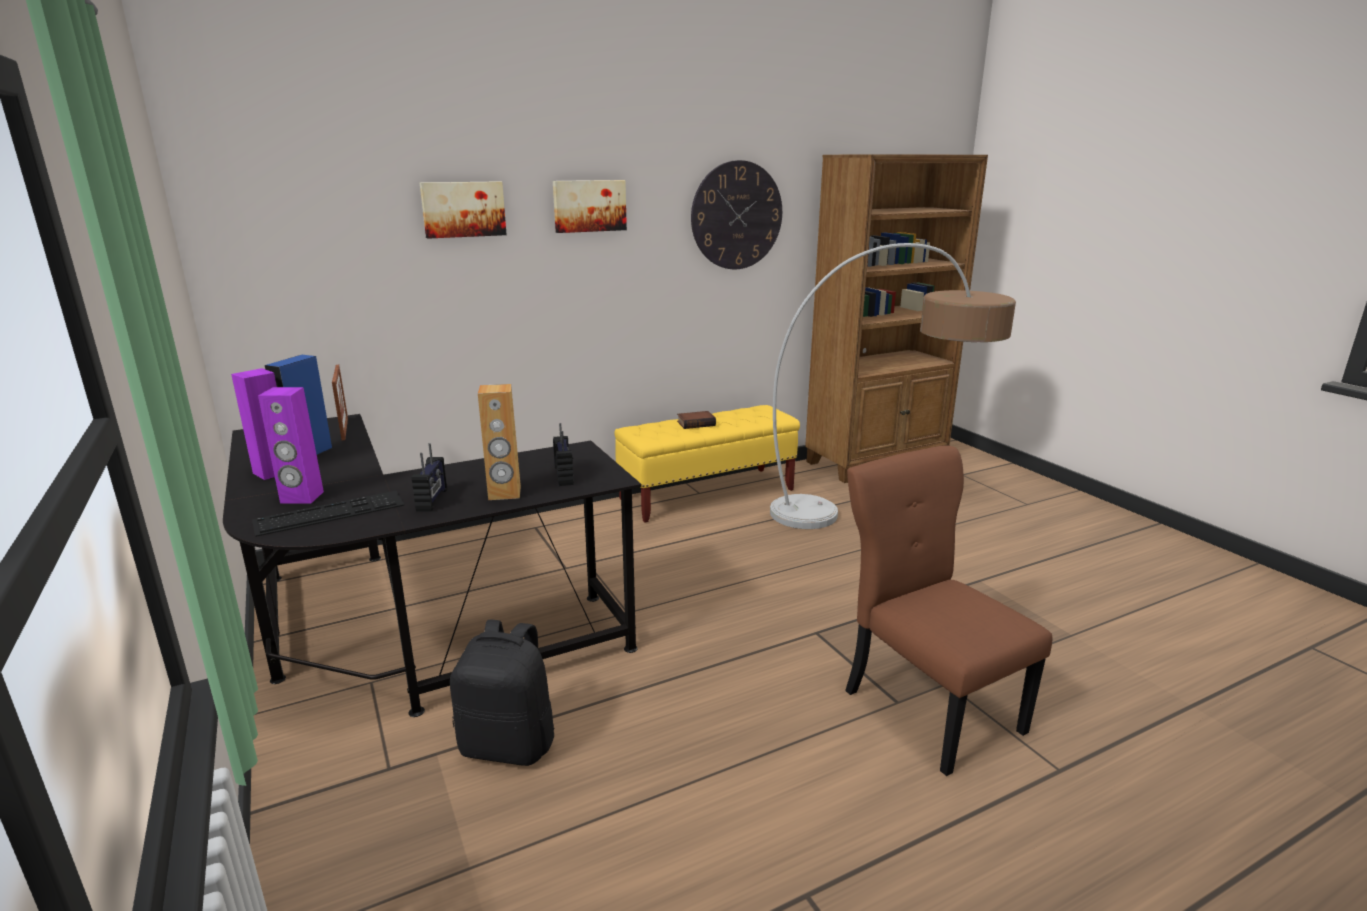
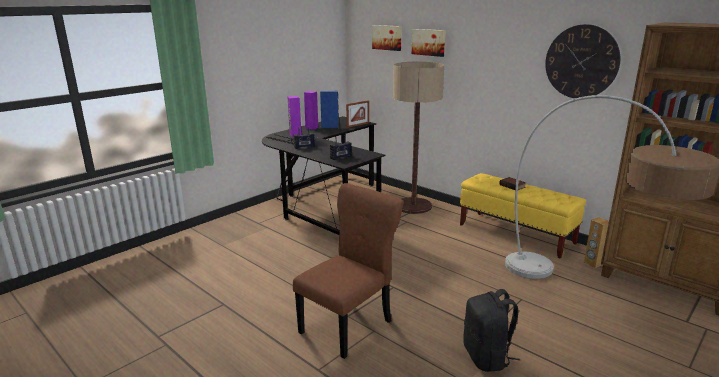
camera: 70 degrees right, 0 degrees up
(504, 493) = (317, 153): brown speaker -> brown speaker (593, 264)
(509, 744) = (277, 237): black backpack -> black backpack (487, 357)
(531, 541) = (413, 206): none -> floor lamp
(589, 206) = (485, 46): picture -> picture (387, 37)

